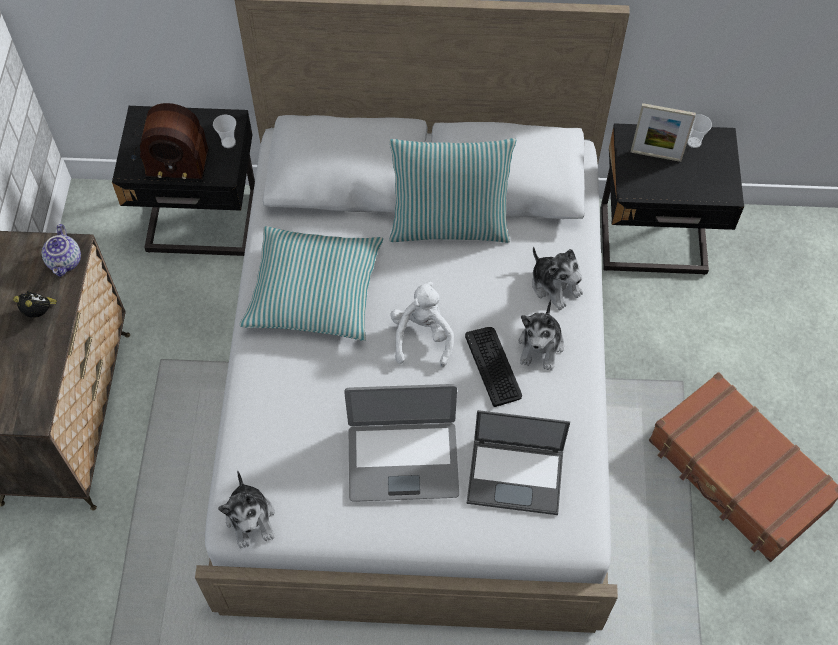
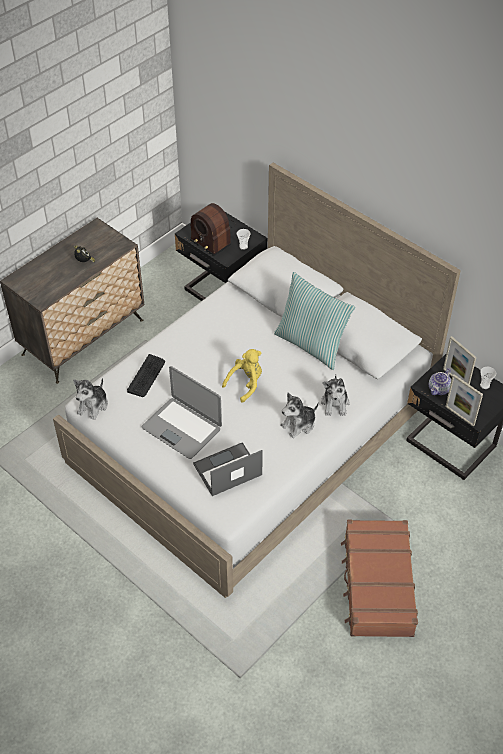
camera: 40 degrees right, 10 degrees down
(66, 262) = (115, 248): teapot -> teapot (439, 389)
(314, 292) = (216, 333): pillow -> none
(422, 337) = (246, 384): white plush toy -> yellow plush toy
(493, 366) = (266, 418): keyboard -> keyboard (146, 376)
(516, 476) = (227, 470): laptop -> laptop turned 105 degrees clockwise
(705, 201) = (459, 416): none -> picture frame

